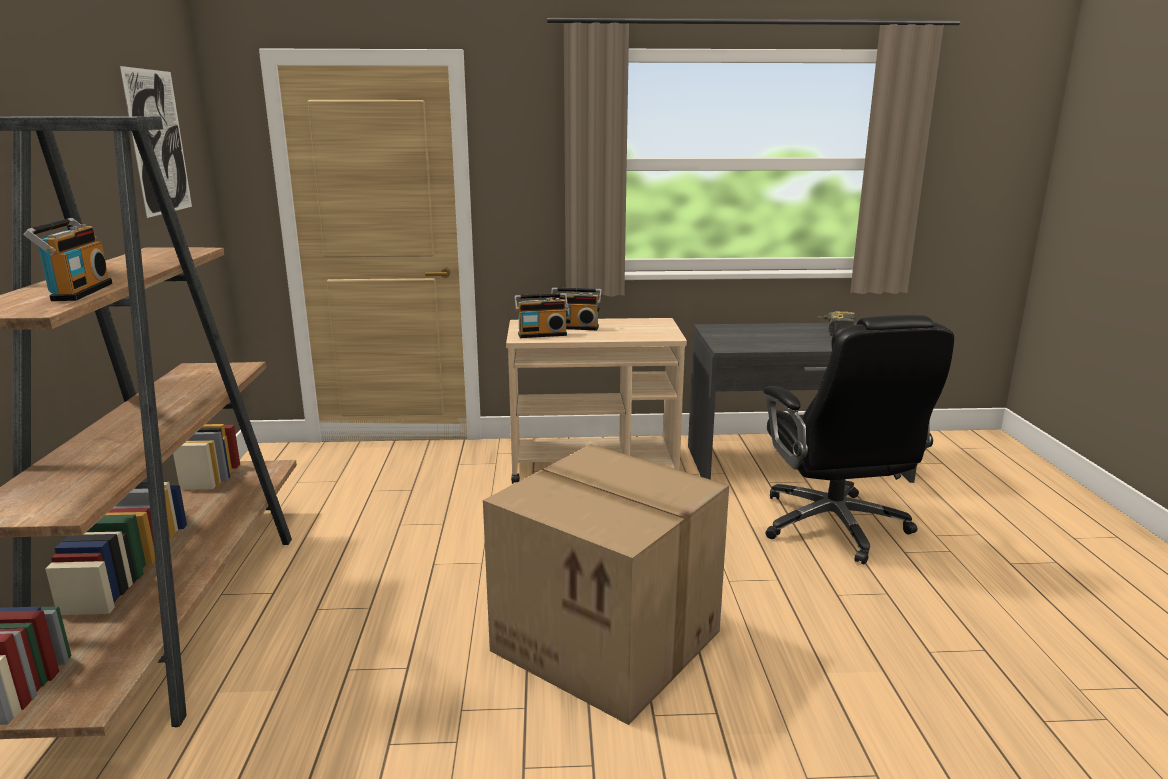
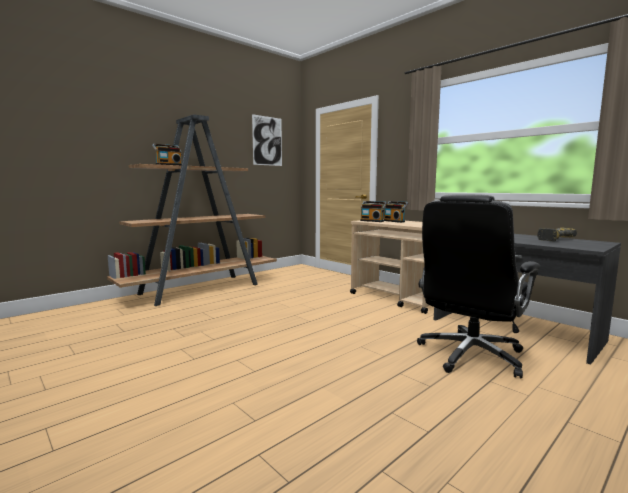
camera: 50 degrees right, 10 degrees down
(610, 640) = (274, 339): cardboard box -> none

